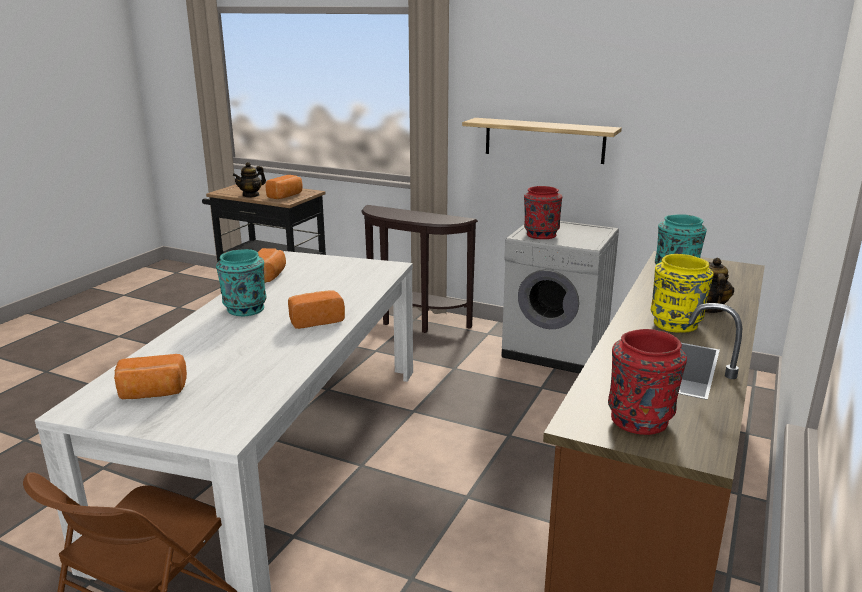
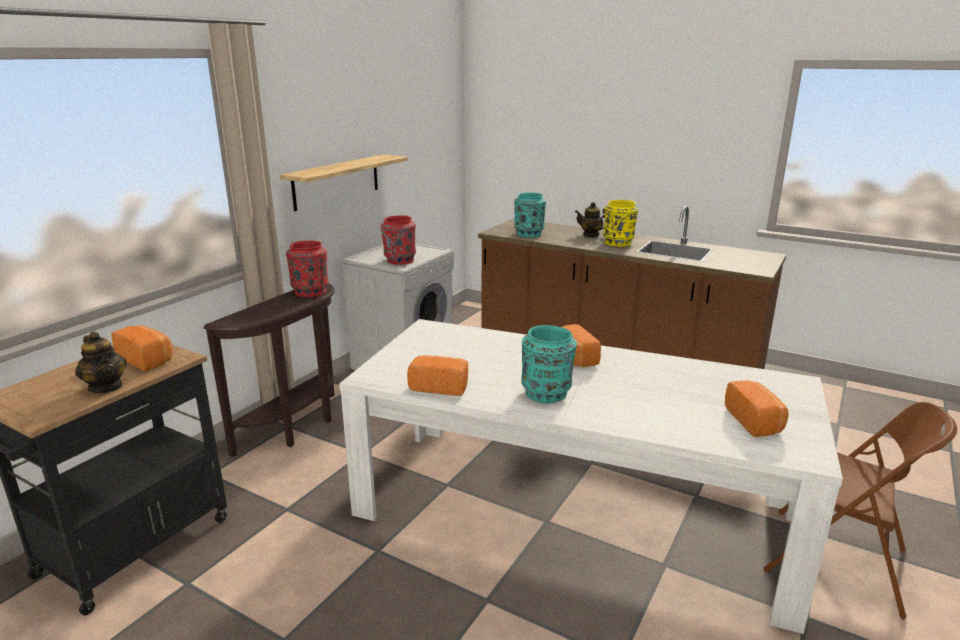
camera: 85 degrees left, 0 degrees up
(640, 419) = (744, 260): red vase -> red vase (310, 291)

